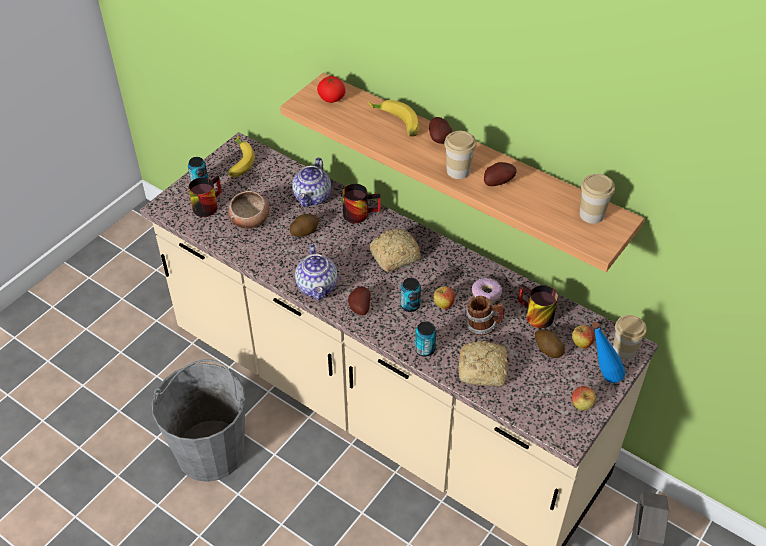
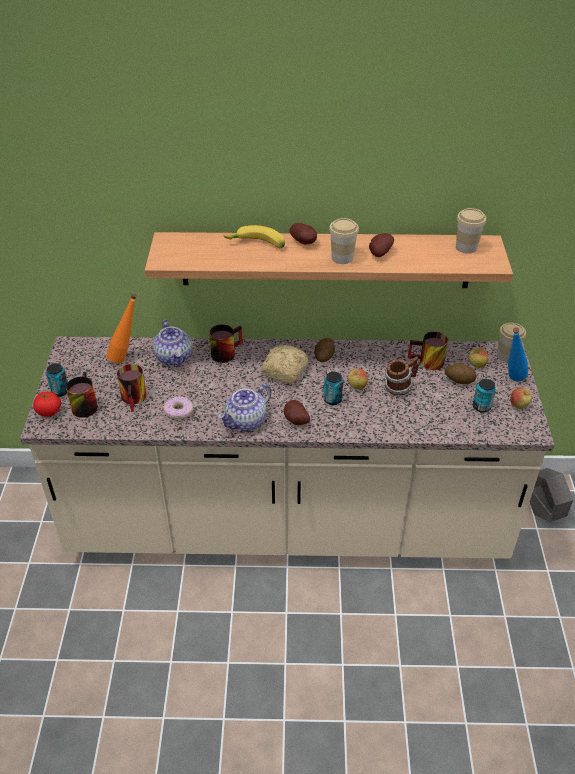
camera: 35 degrees left, 5 degrees down
(211, 451) = (174, 642): grey bucket -> none
(238, 162) = (80, 359): banana -> none
(250, 219) = (136, 398): bowl -> mug
(275, 178) = (126, 357): none -> orange bottle
(304, 231) = (193, 386): potato -> potato (324, 356)
(317, 286) = (246, 422): teapot -> teapot turned 90 degrees clockwise
(331, 99) = (184, 247): tomato -> tomato (49, 412)
(424, 349) = (375, 425): can -> can (481, 407)
(484, 370) = (431, 417): bread -> none
(486, 293) = (379, 364): donut -> donut (178, 411)

